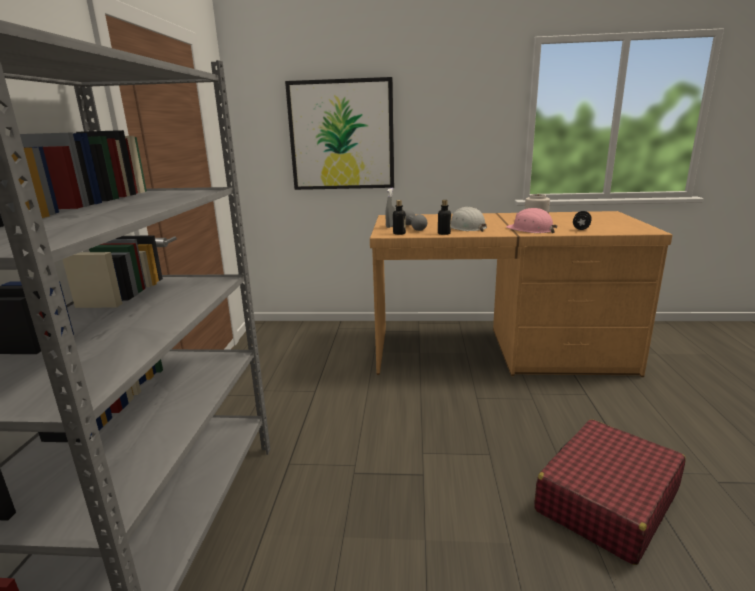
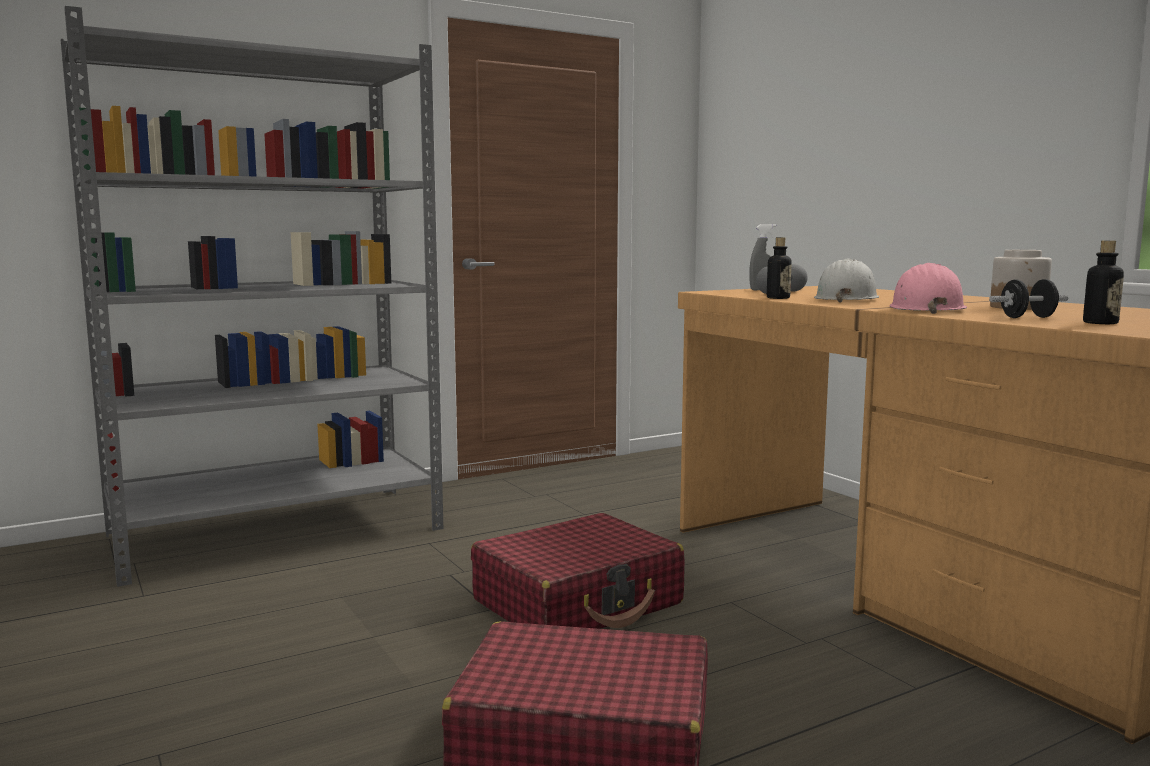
camera: 55 degrees right, 10 degrees down
(341, 135) = (816, 152): picture -> none
(399, 233) = (730, 293): bottle -> bottle (1100, 323)
(441, 440) = (579, 603): none -> red suitcase

